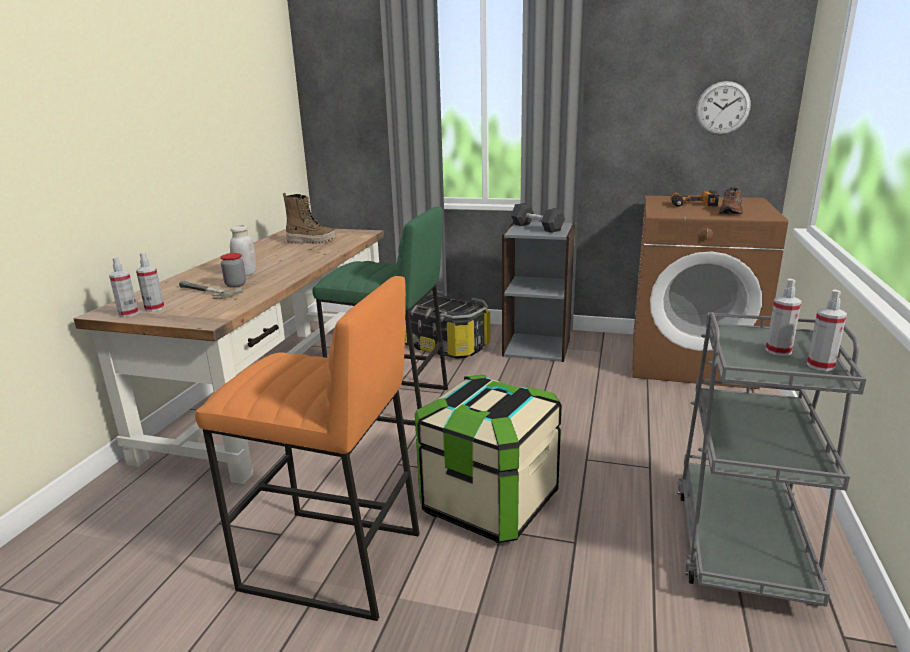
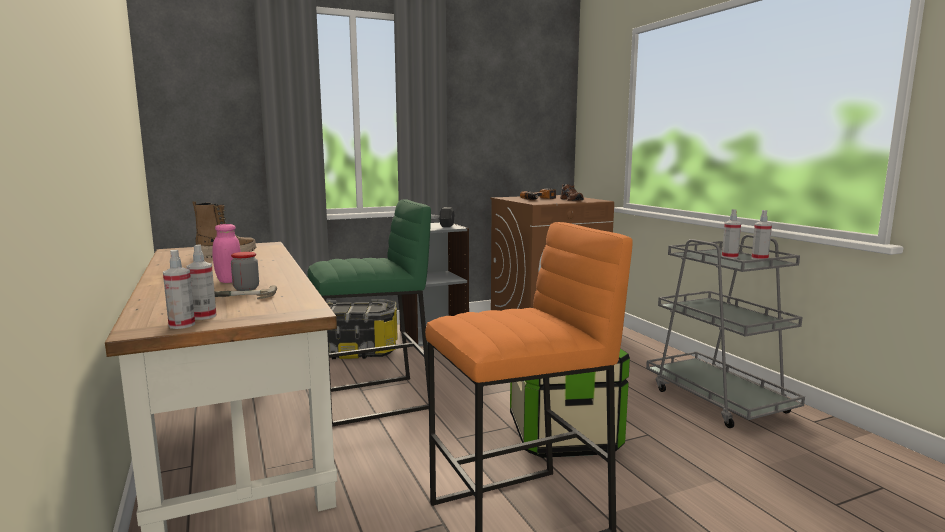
camera: 40 degrees left, 10 degrees down
(246, 274) = (229, 281): white jar -> pink jar
(722, 108) = (533, 132): wall clock -> none

